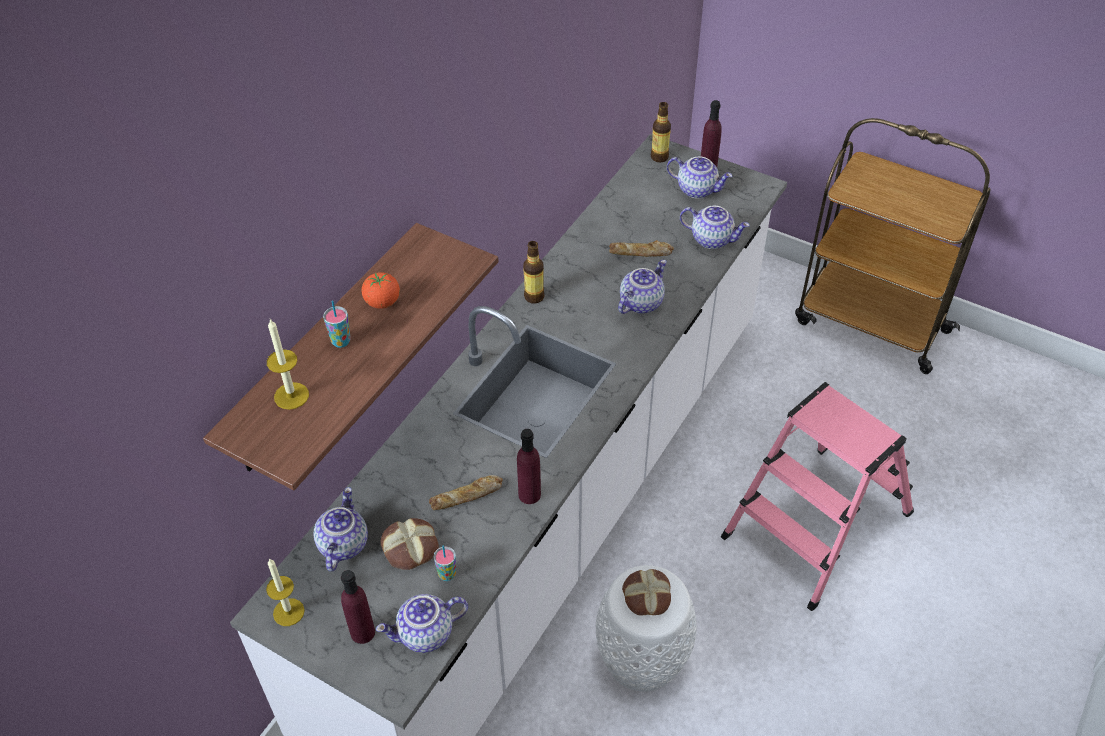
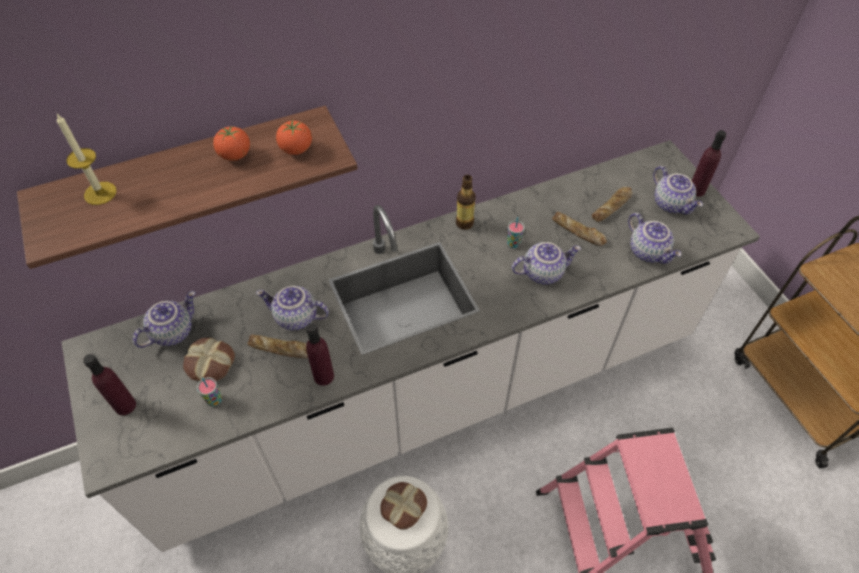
camera: 35 degrees right, 5 degrees up
(288, 612) = (98, 358): candle -> none
(341, 341) = (175, 170): cup -> cup (513, 244)
(425, 635) = (159, 437): teapot -> teapot (295, 318)
(433, 270) = (296, 149): none -> tomato
(651, 216) = (612, 207): none -> bread
(659, 157) = (661, 162): bottle -> none

